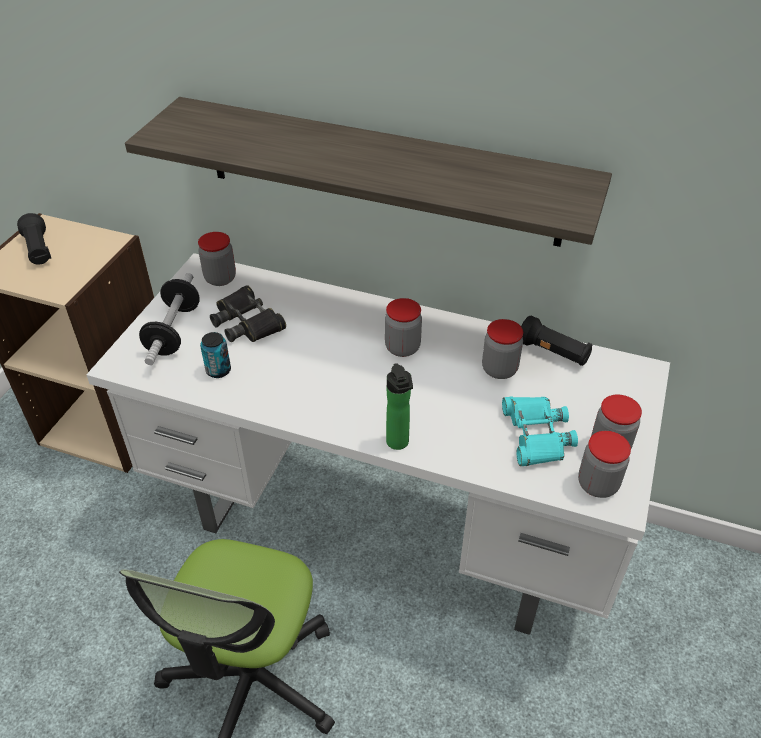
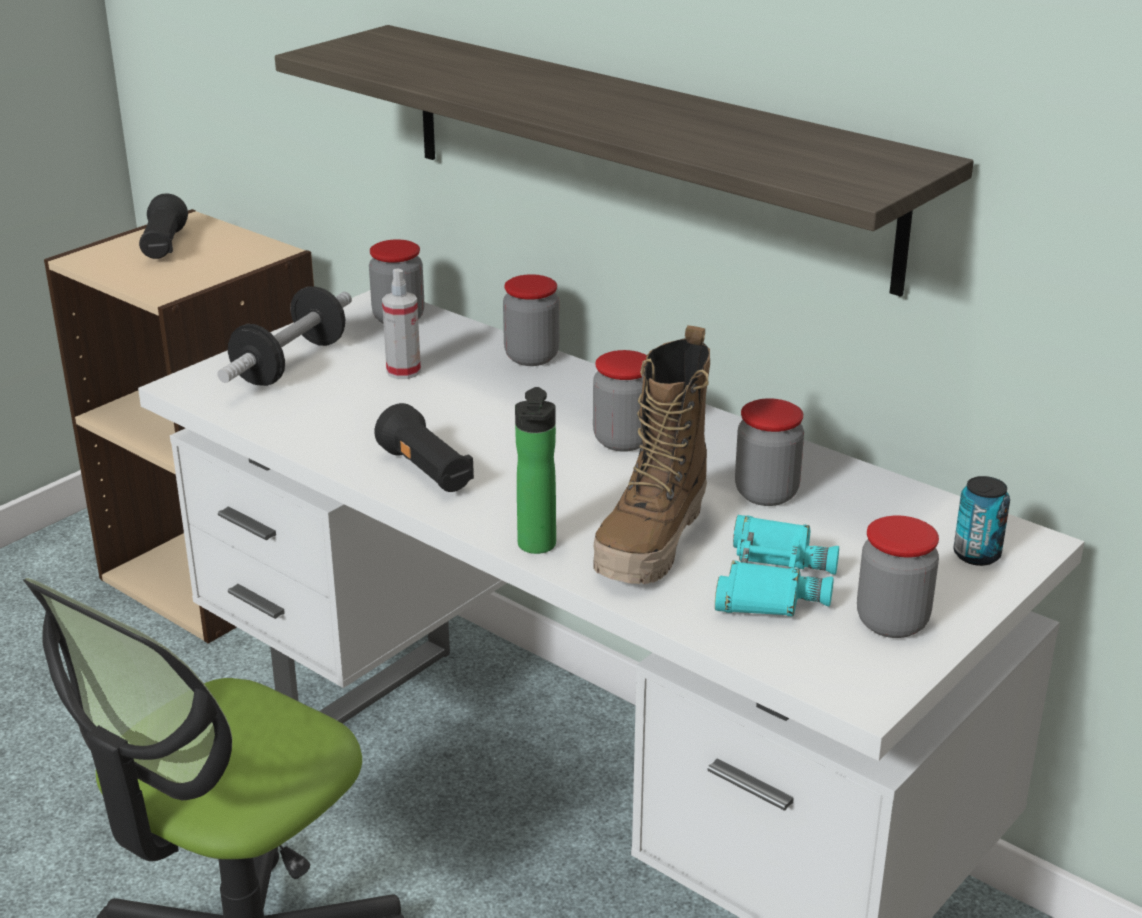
camera: 20 degrees right, 15 degrees down
(218, 370) = (323, 416): can -> can (976, 555)
(247, 322) = (403, 371): black binoculars -> spray bottle
(459, 423) = (653, 543): none -> boot
(553, 353) = (875, 491): black flashlight -> black flashlight (427, 472)
(597, 484) = (837, 662): jar -> jar (531, 357)

